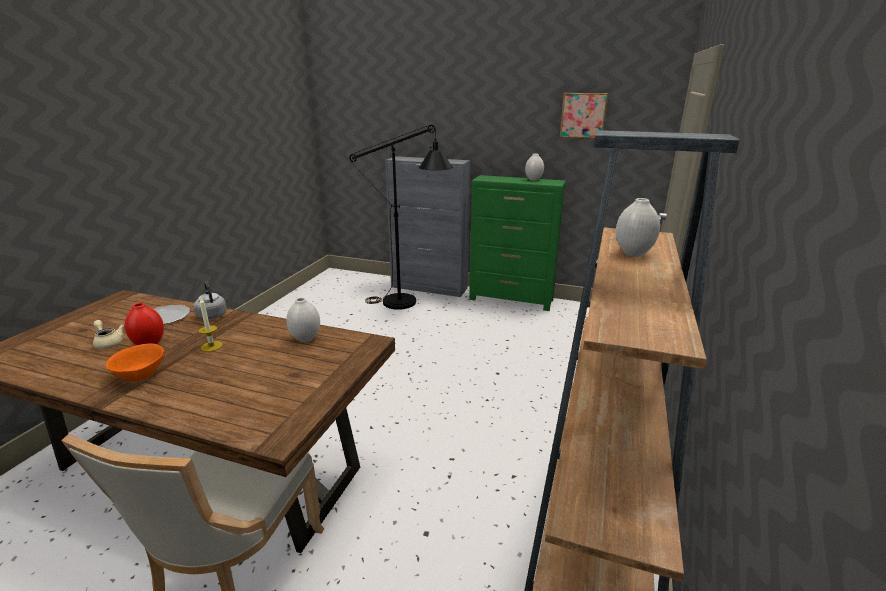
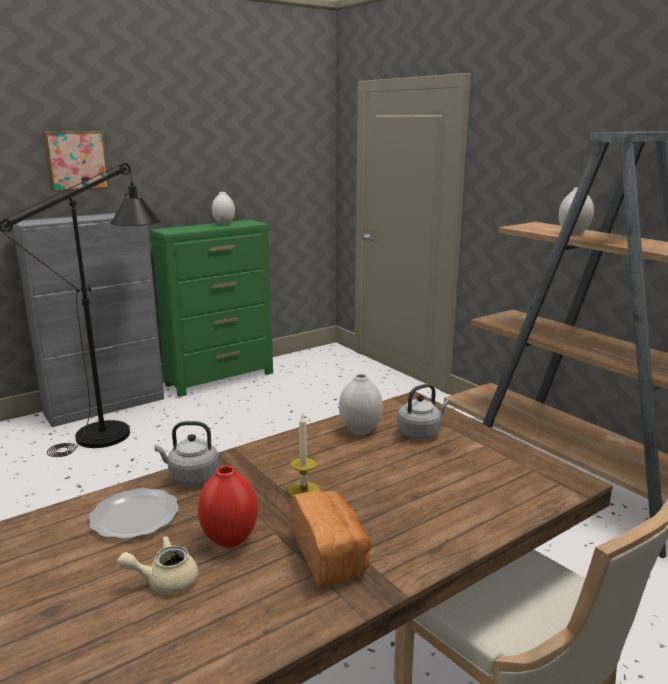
camera: 55 degrees left, 5 degrees down
(140, 375) = (330, 555): orange bowl -> bread
(319, 359) = (420, 433): none -> grey kettle
(583, 115) = (254, 144): picture -> picture (76, 160)

